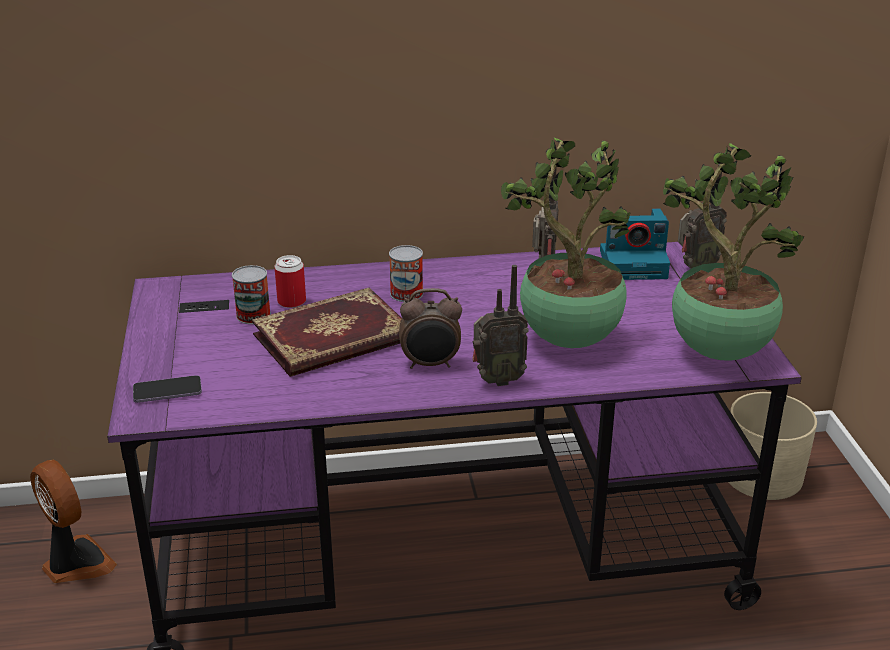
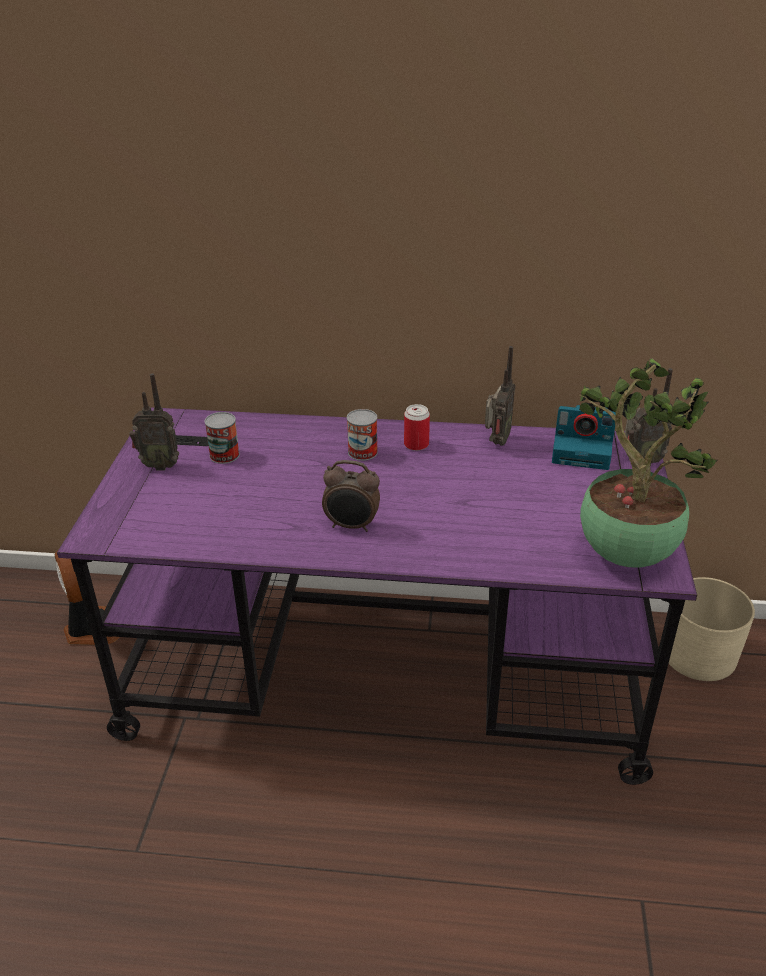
camera: 15 degrees right, 5 degrees up
(167, 391) = (122, 517): phone -> none
(291, 302) = (262, 446): can -> can (416, 445)
(333, 339) = (280, 488): book -> none
(497, 380) = (403, 551): radio -> radio (160, 465)
(567, 341) = (485, 521): potted plant -> none

